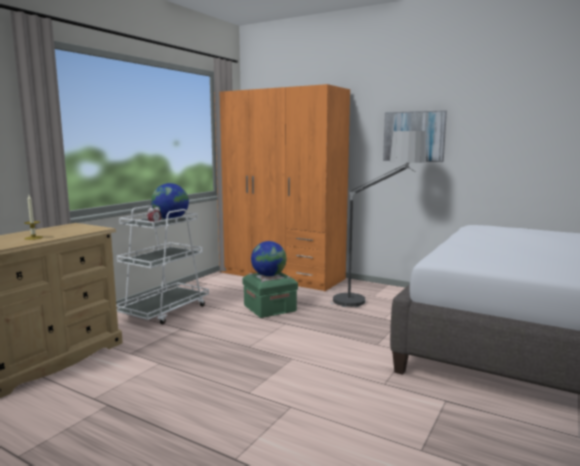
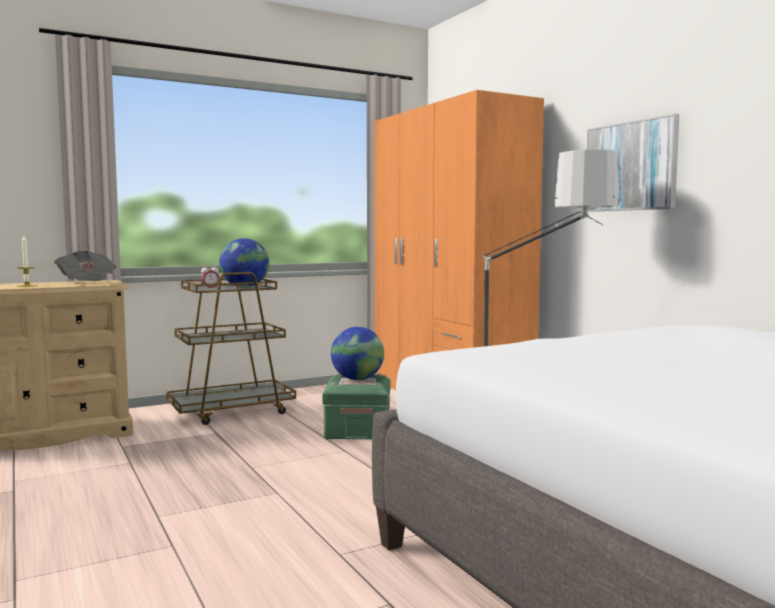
camera: 30 degrees right, 5 degrees down
(70, 229) = (87, 283): none -> newspaper
(164, 311) = (232, 411): white cart -> brown cart

